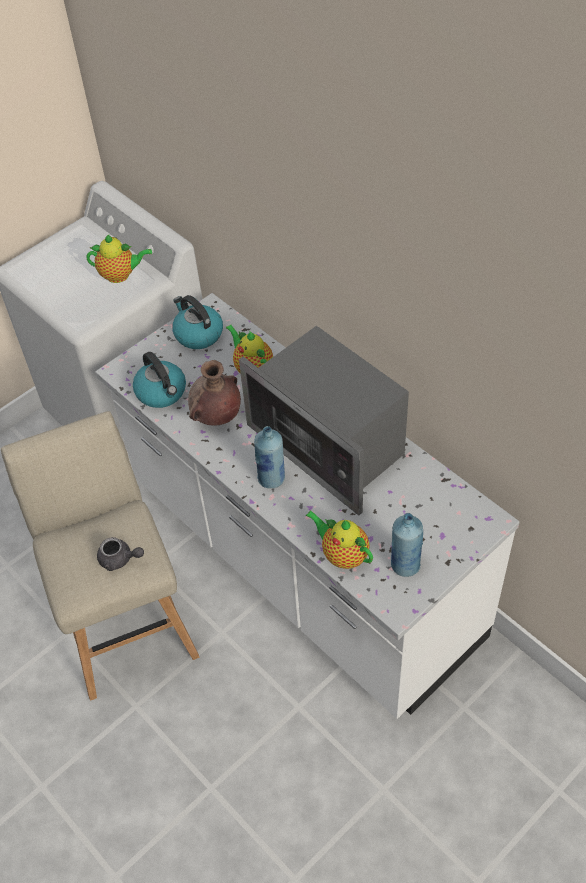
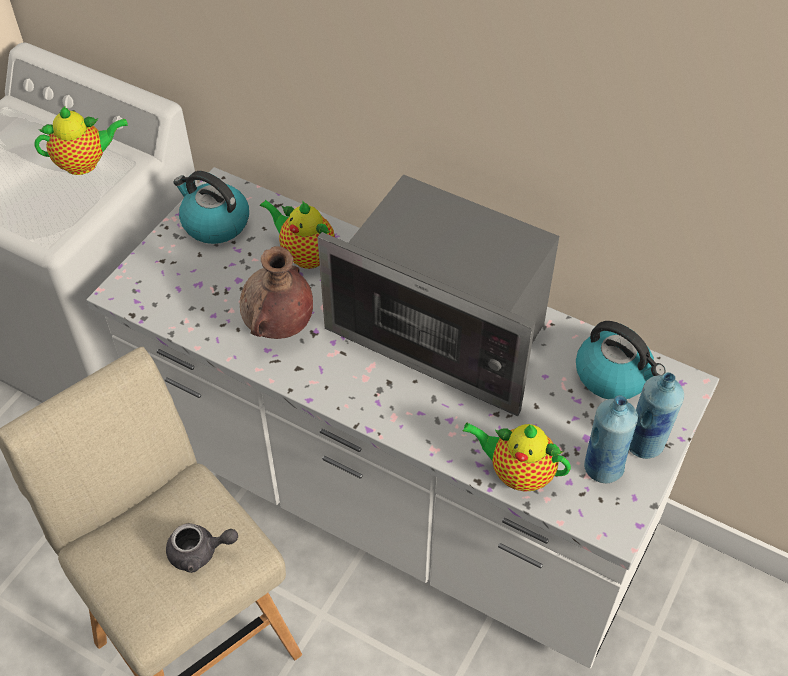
camera: 20 degrees left, 0 degrees up
(162, 392) = (192, 309): kettle -> kettle (614, 375)
(271, 479) = (385, 393): blue bottle -> blue bottle (645, 444)

